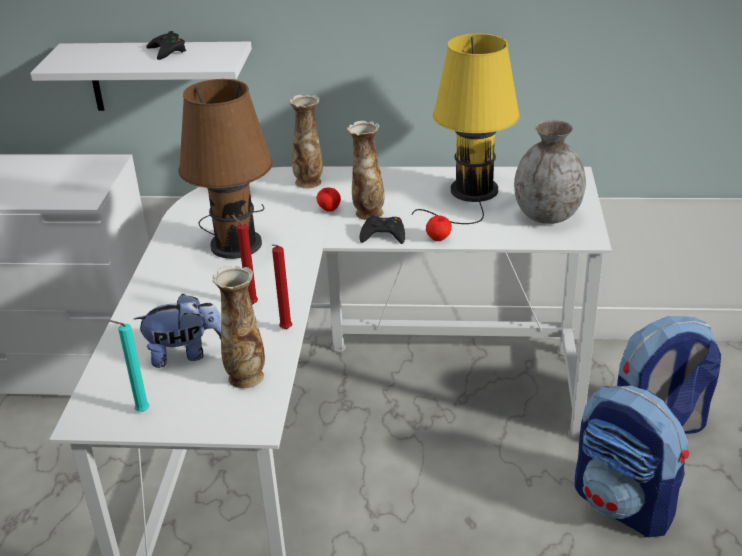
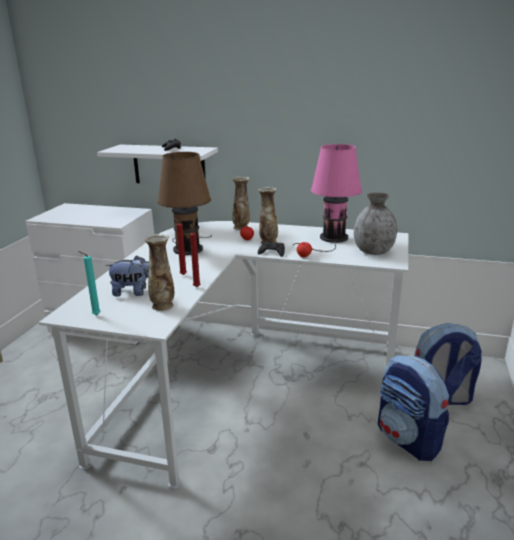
camera: 10 degrees right, 10 degrees down
(471, 193) = (332, 239): yellow table lamp -> pink table lamp

